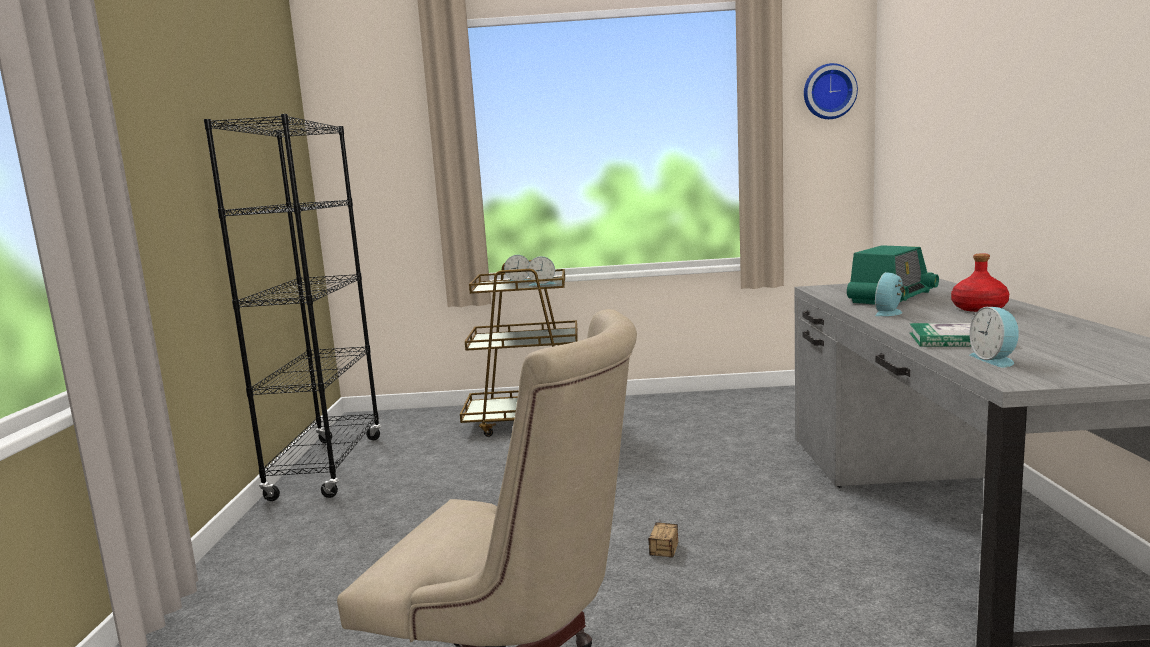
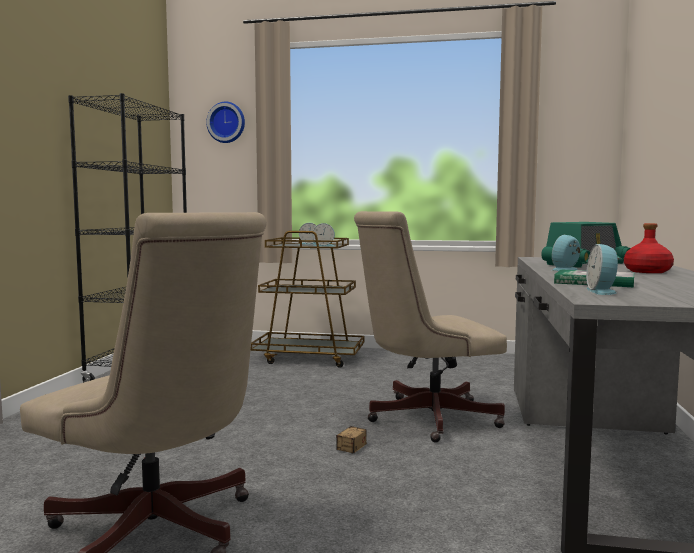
camera: 10 degrees right, 5 degrees down
(720, 493) = (424, 418): none -> beige office chair
(828, 92) = (581, 106): wall clock -> wall clock (227, 122)

